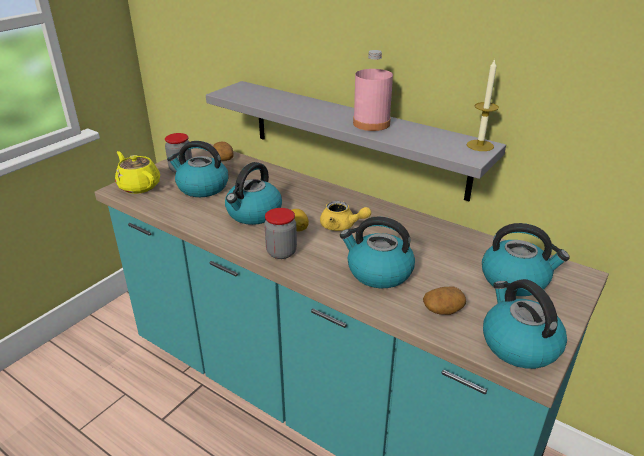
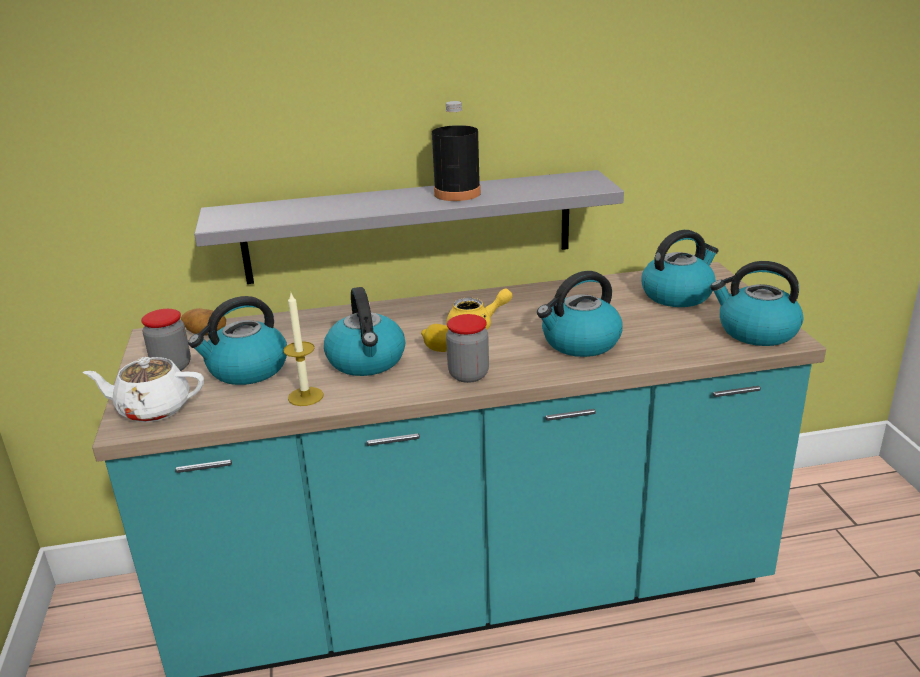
camera: 45 degrees left, 5 degrees down
(139, 186) = (153, 409): yellow teapot -> white teapot
(371, 123) = (457, 193): pink bottle -> black bottle
(443, 310) = (674, 340): potato -> none
(480, 145) = (584, 177): candle -> candle (305, 396)

